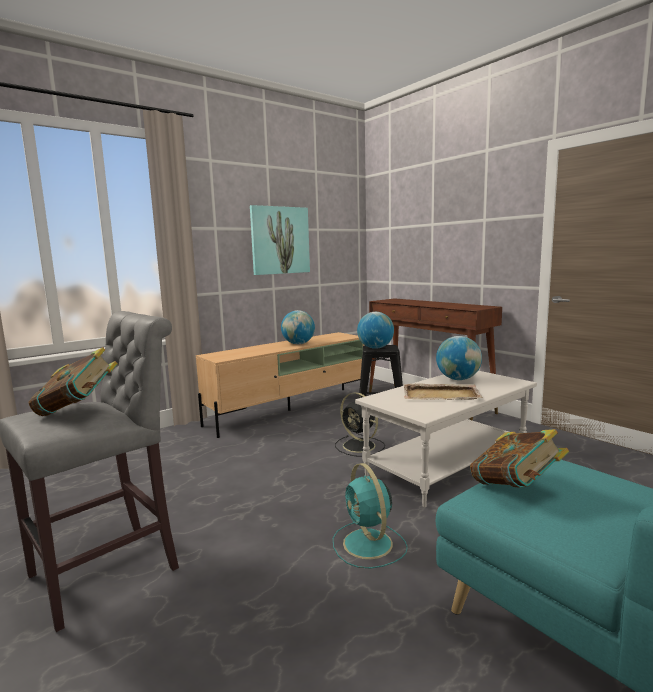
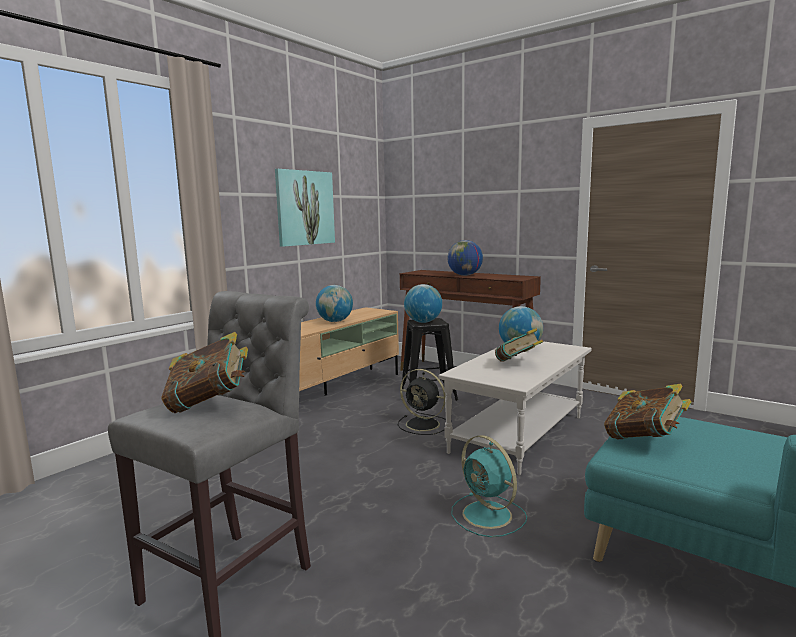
camera: 15 degrees left, 0 degrees up
(426, 304) = (465, 275): none -> globe
(441, 395) = (517, 365): beige tray -> book

